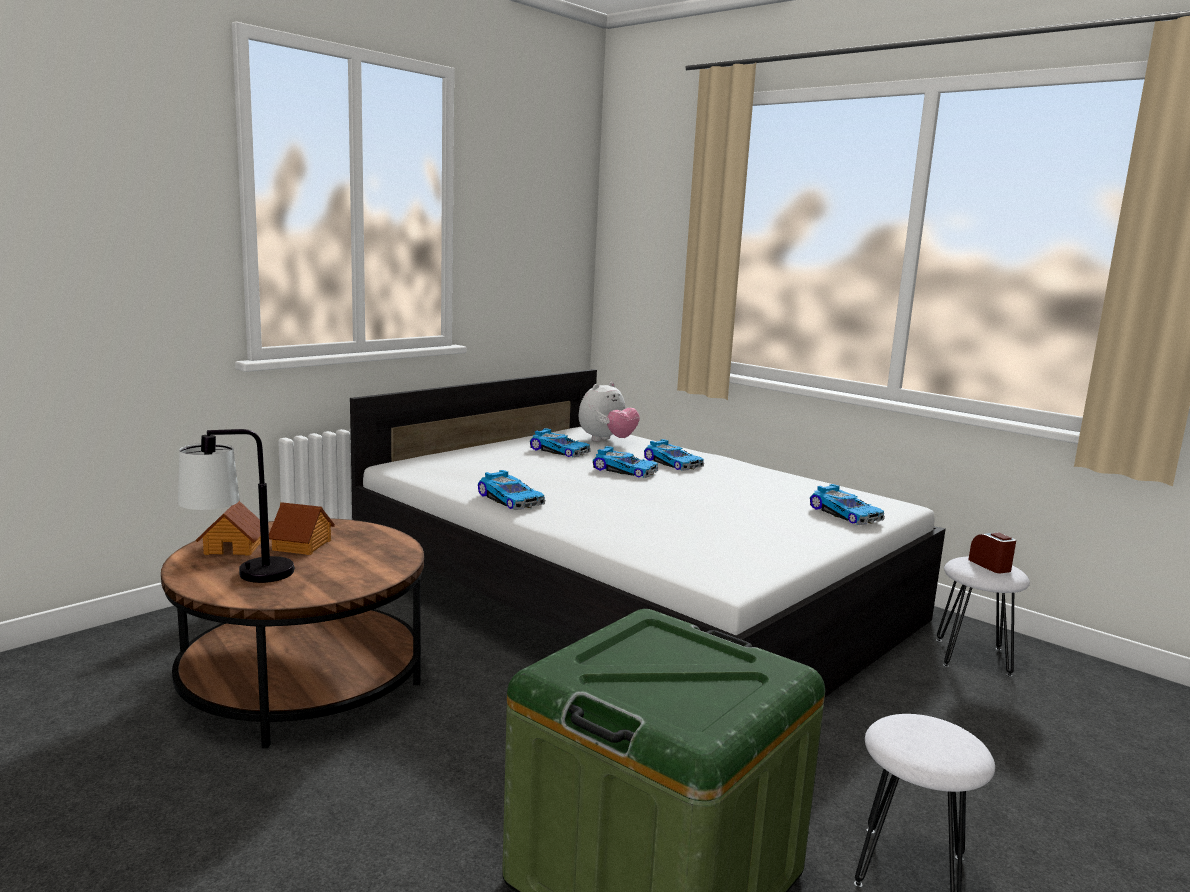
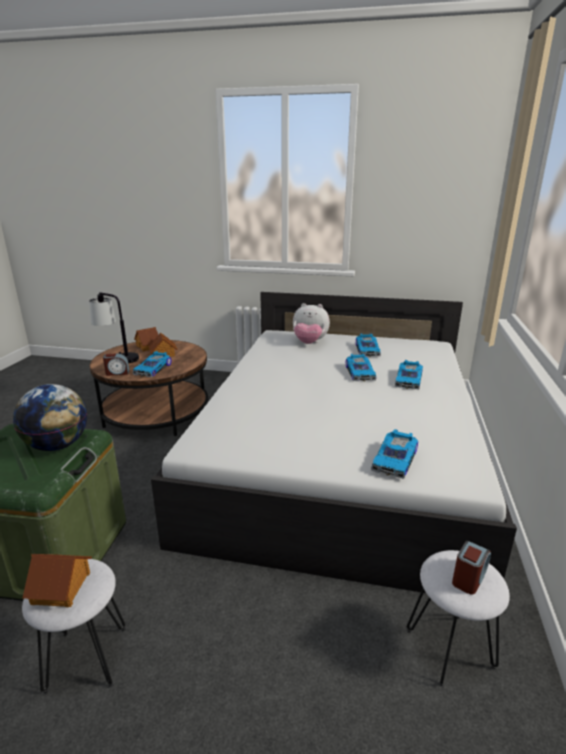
camera: 60 degrees right, 10 degrees up
(323, 591) = (117, 373): none -> alarm clock
(511, 499) = (257, 364): toy car -> toy car (153, 369)
(607, 440) = (418, 353): plush toy -> plush toy (309, 343)
(659, 645) = (57, 446): none -> globe
(934, 743) = (62, 587): none -> toy house

